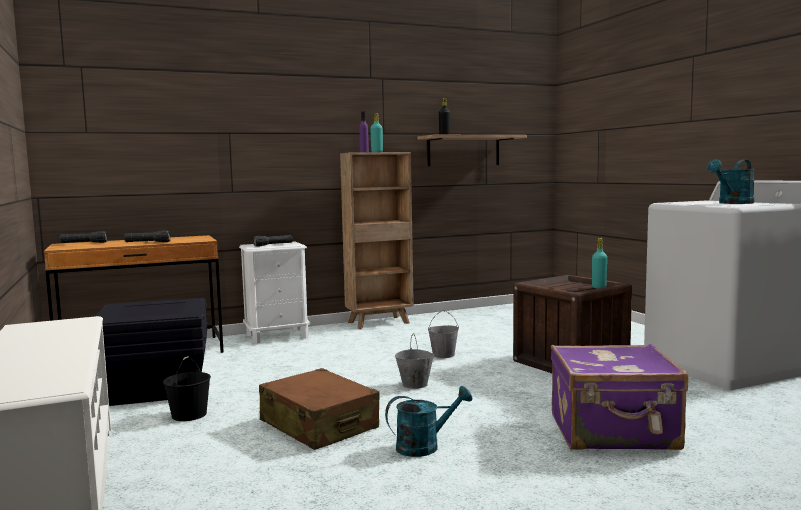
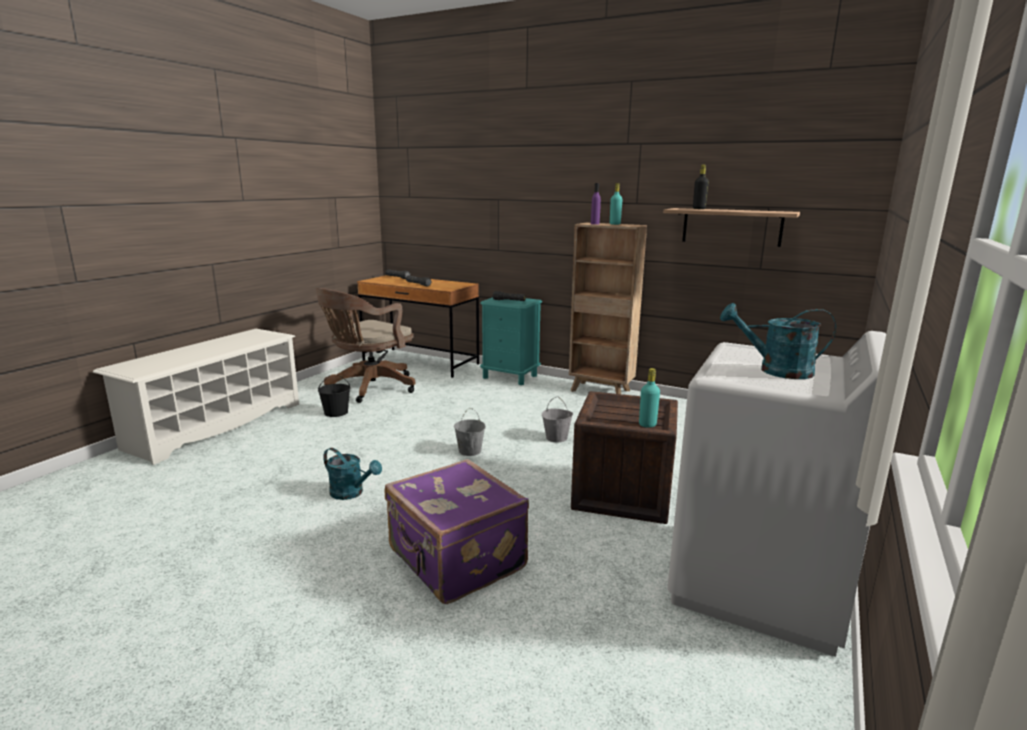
camera: 50 degrees right, 10 degrees up
(154, 387) = (369, 388): black storage box -> brown office chair
(277, 336) = (510, 376): white nightstand -> turquoise nightstand
(319, 425) = (355, 450): brown suitcase -> none

